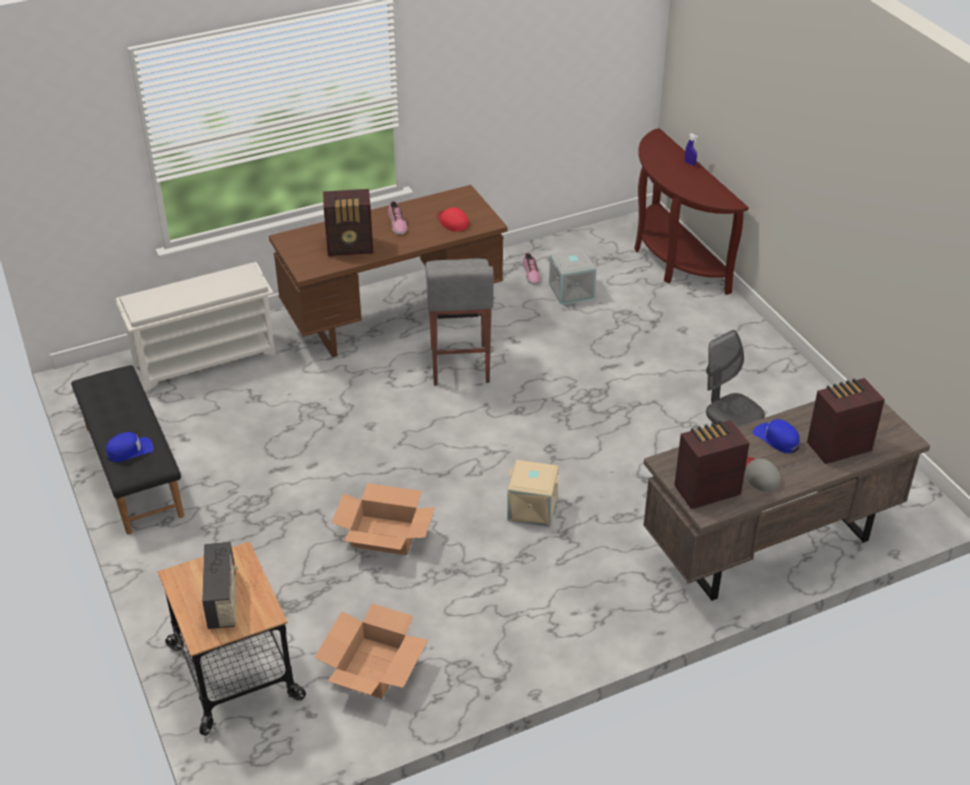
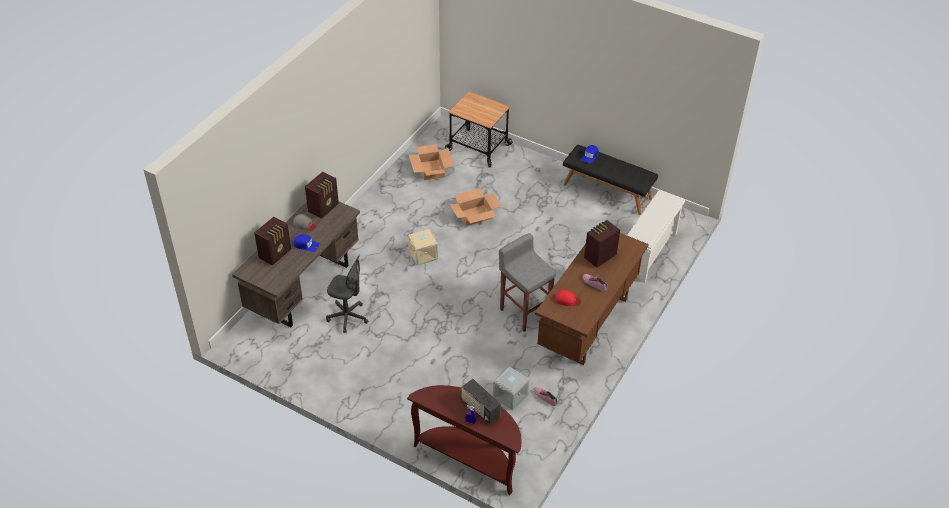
camera: 145 degrees right, 5 degrees up
(223, 600) = (476, 108): radio -> radio (480, 409)

